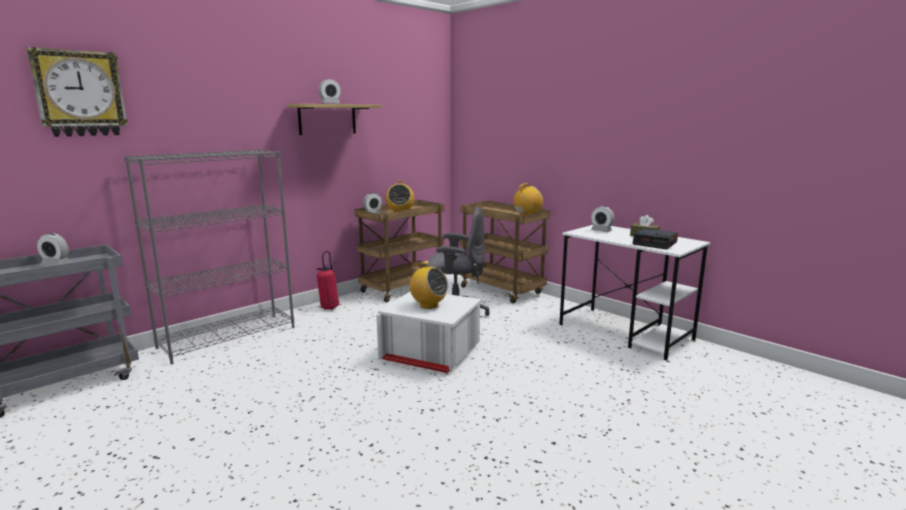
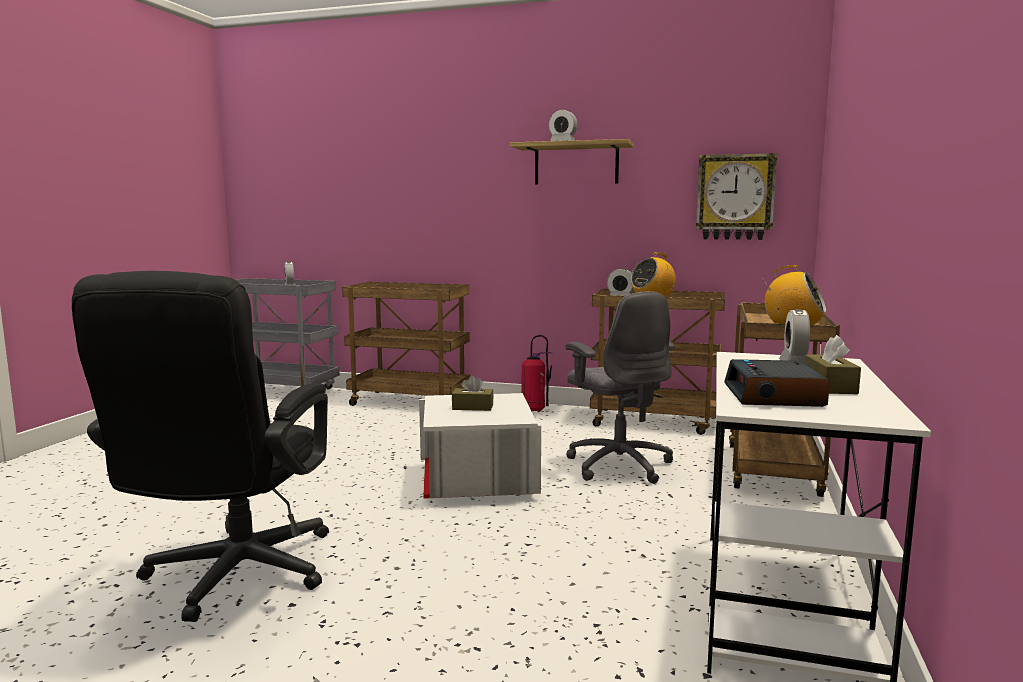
camera: 60 degrees right, 5 degrees down
(80, 94) = (333, 145): wall clock -> wall clock (735, 197)
(229, 337) = (411, 401): grey bookcase -> brown cart
(428, 305) = (472, 407): radio -> brown tissue box
(502, 461) = (231, 578): none -> black office chair

